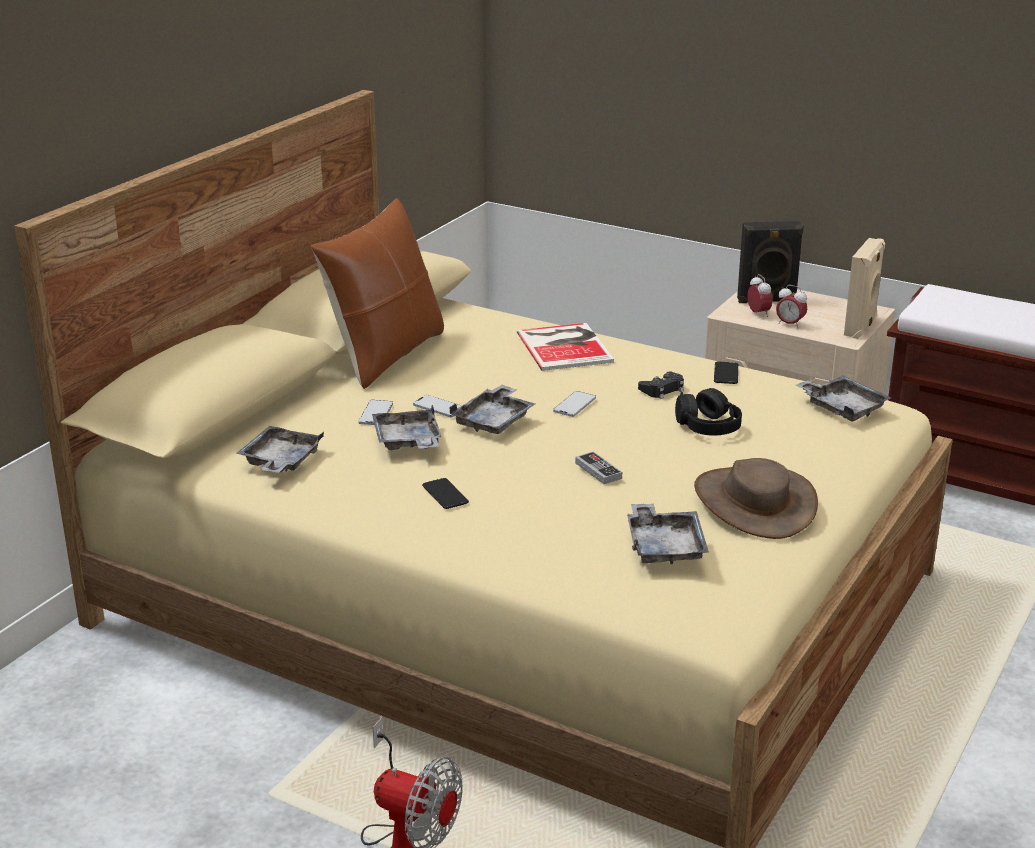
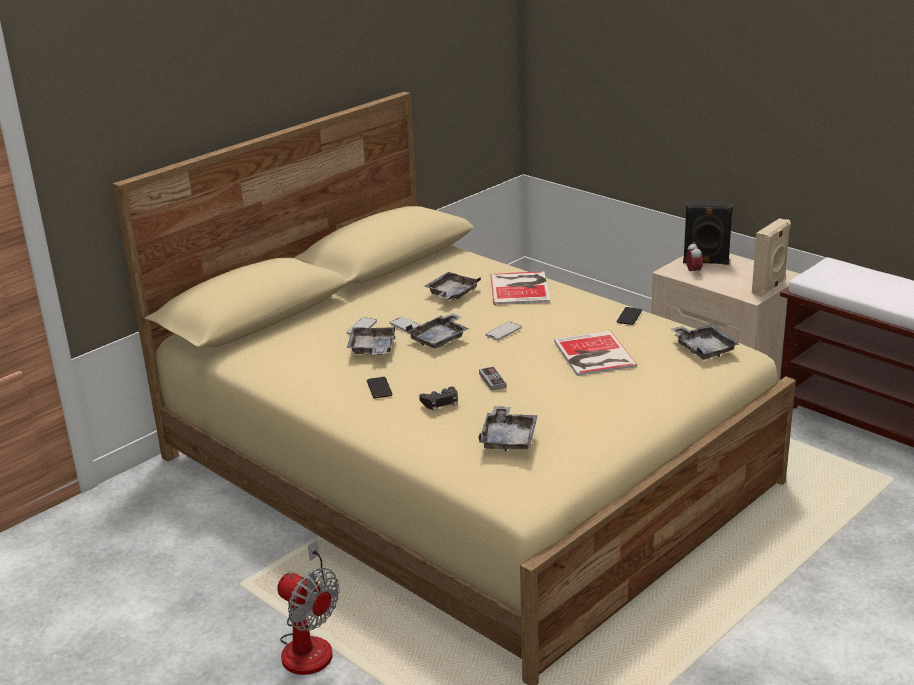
camera: 15 degrees right, 0 degrees up
(280, 461) = (281, 356): grey tray -> grey tray (451, 294)
(385, 355) = (389, 286): brown pillow -> none
(662, 390) = (574, 325): black game controller -> black game controller (440, 402)
(708, 426) = (593, 355): black headphones -> book
(754, 503) = (595, 413): brown hat -> none
(790, 324) = (713, 282): alarm clock -> none

